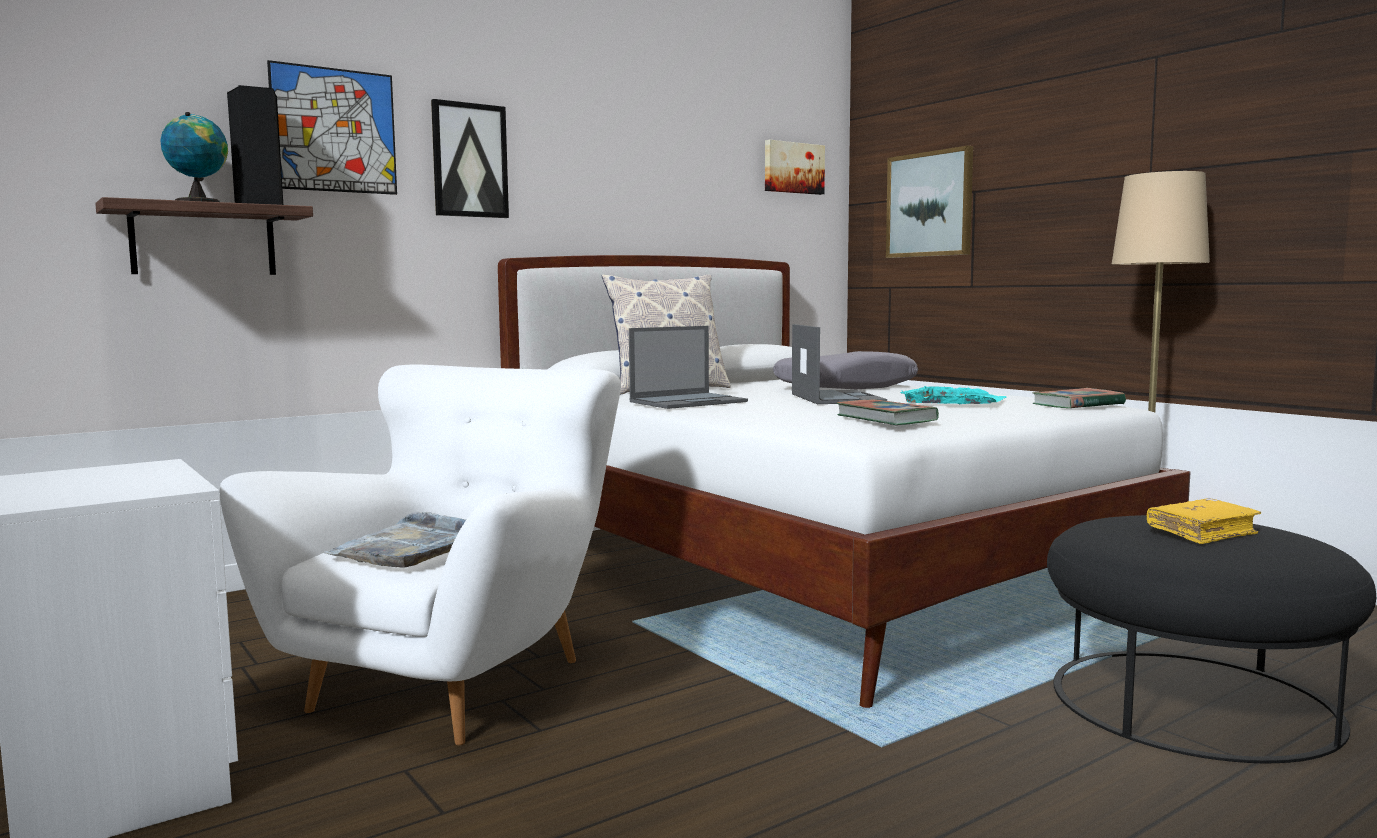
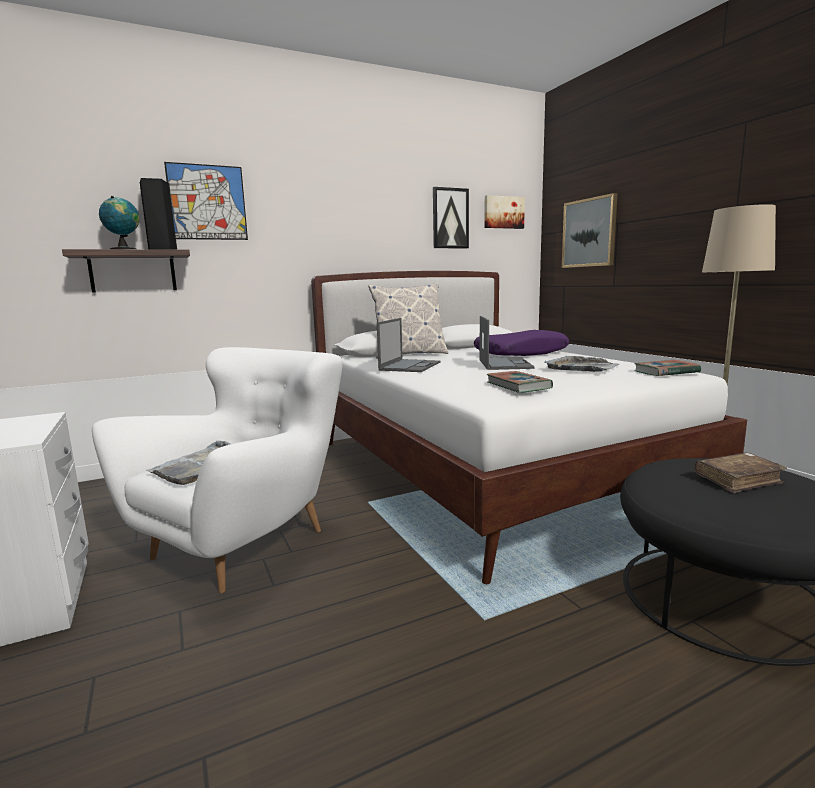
camera: 10 degrees right, 5 degrees up
(469, 160) = (292, 217): picture -> picture (450, 218)
(689, 402) = (410, 366): laptop -> laptop turned 45 degrees counterclockwise
(845, 387) = (521, 353): grey pillow -> purple pillow
(955, 401) = (582, 368): turquoise tray -> grey tray
(1202, 533) = (737, 480): yellow book -> brown book

